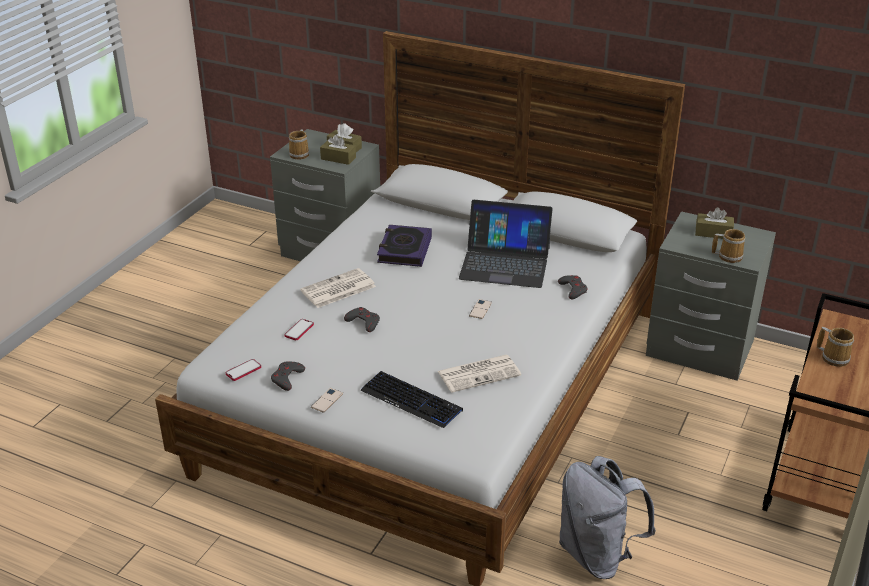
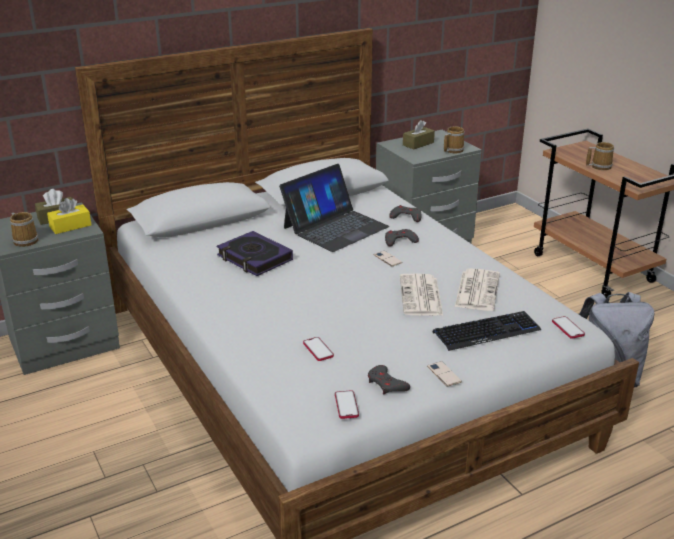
camera: 55 degrees left, 5 degrees down
(337, 289) = (273, 309): newspaper -> newspaper (421, 296)
(338, 158) = (70, 226): brown tissue box -> yellow tissue box
(363, 322) = (345, 313): grey game controller -> grey game controller (400, 241)
(467, 444) = (568, 328): none -> phone

